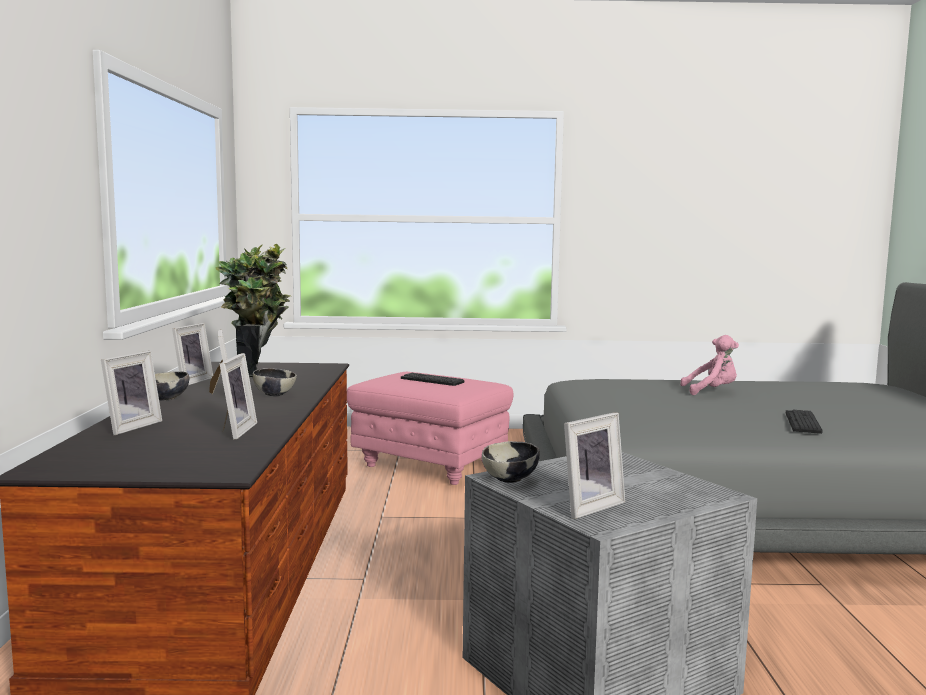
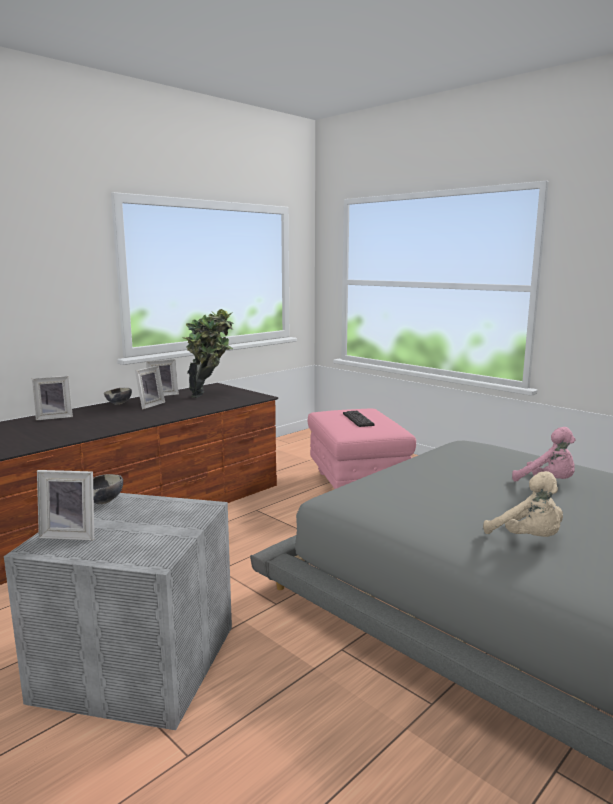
camera: 45 degrees right, 5 degrees up
(234, 431) = (75, 430): picture frame -> none
(274, 394) = (166, 411): bowl -> none
(802, 422) = (528, 539): keyboard -> beige plush toy

